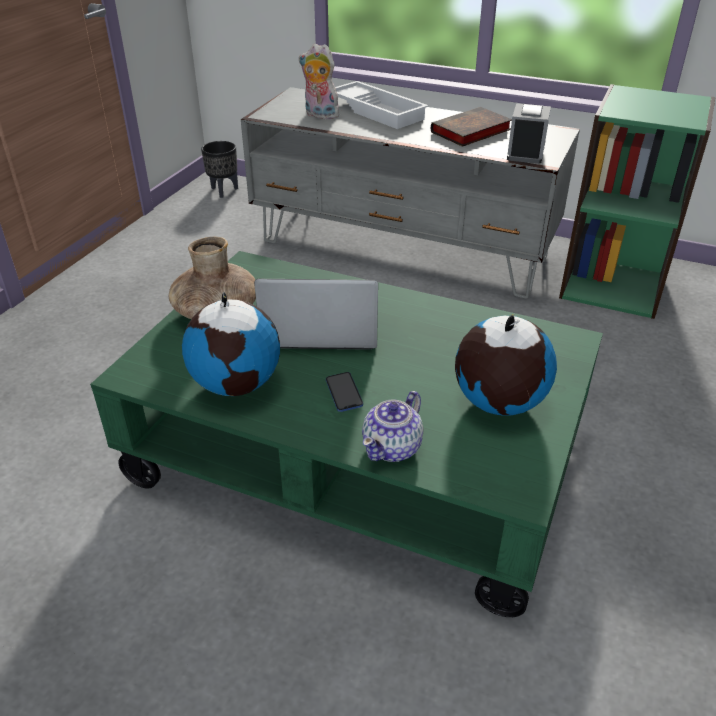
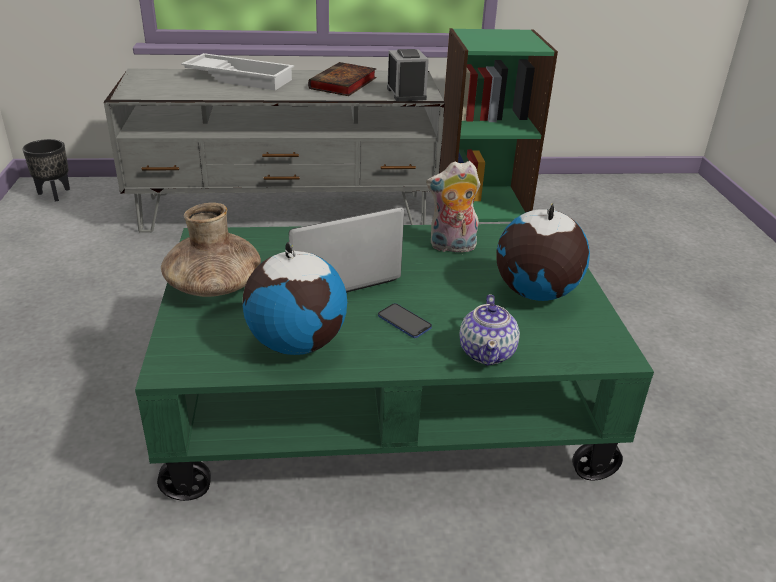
camera: 30 degrees left, 5 degrees down
(319, 115) = (186, 88): plush toy -> plush toy (451, 247)

